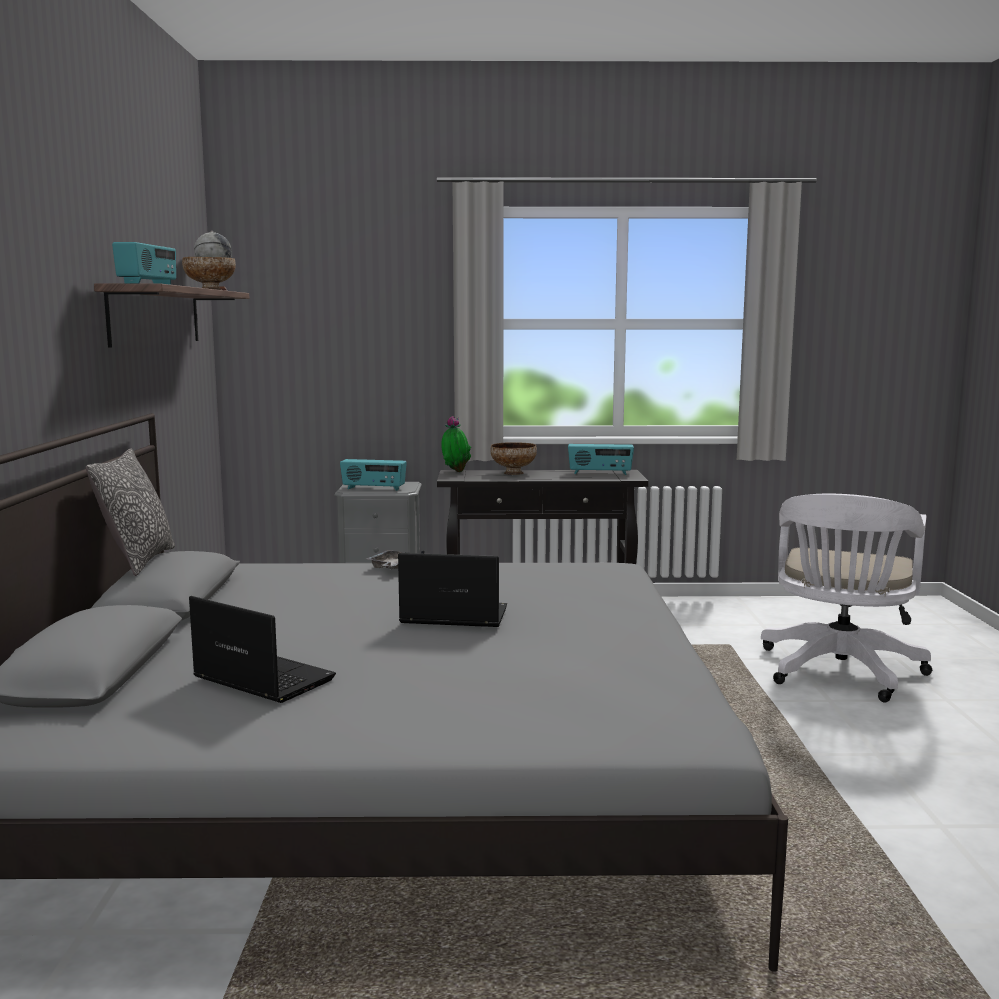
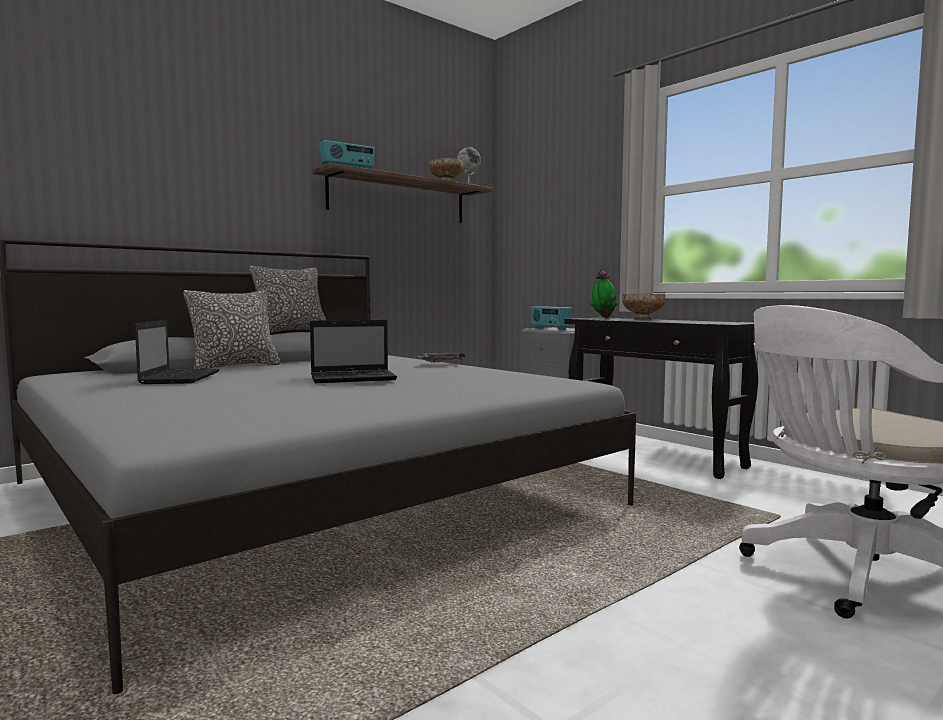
camera: 50 degrees right, 5 degrees down
(183, 639) = (235, 366): none -> pillow
(451, 616) = (355, 378): laptop -> laptop turned 105 degrees clockwise
(600, 473) = (714, 321): radio -> none

